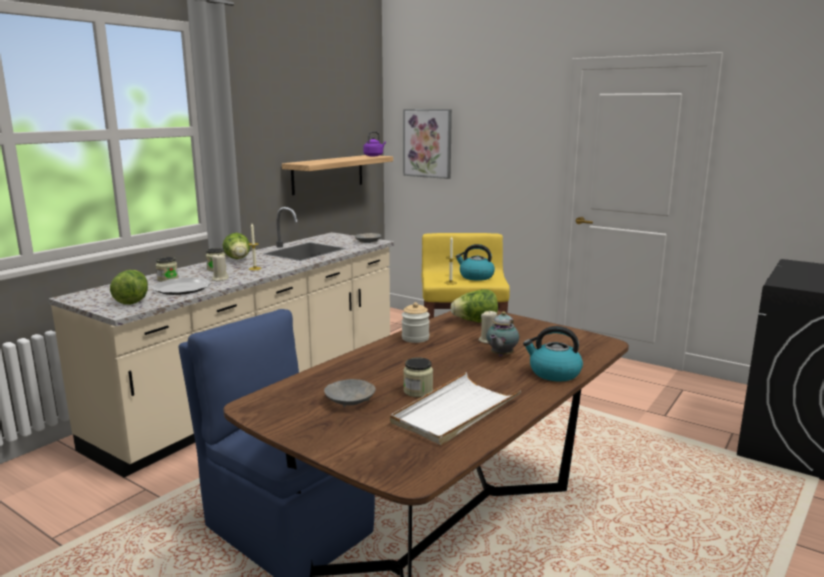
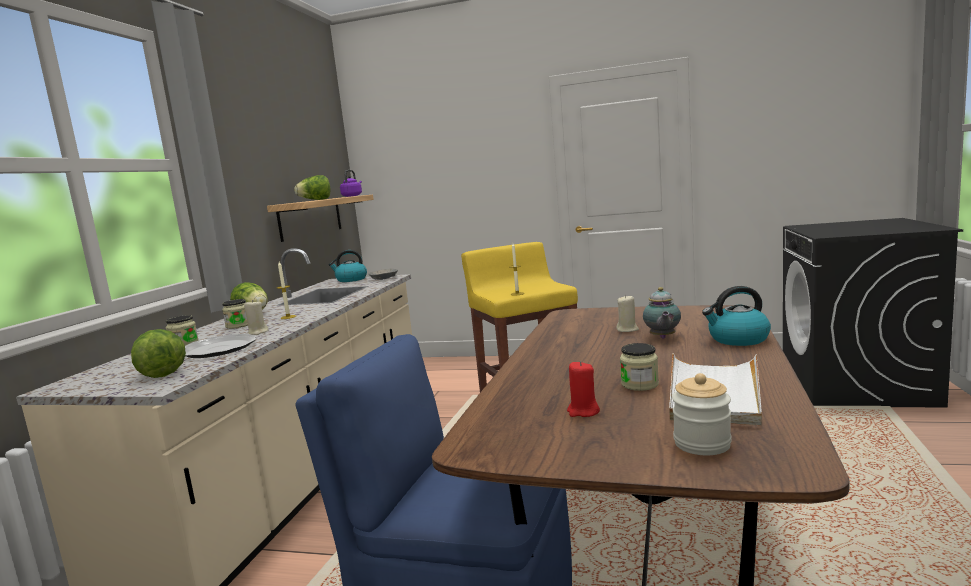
camera: 20 degrees left, 5 degrees down
(350, 401) = (583, 411): grey bowl -> red candle
(415, 338) = (551, 343): jar -> jar (702, 444)
(427, 143) = (405, 178): picture -> none
(475, 322) = (586, 319): lettuce -> lettuce (315, 200)
(476, 277) = (534, 286): kettle -> kettle (351, 280)

